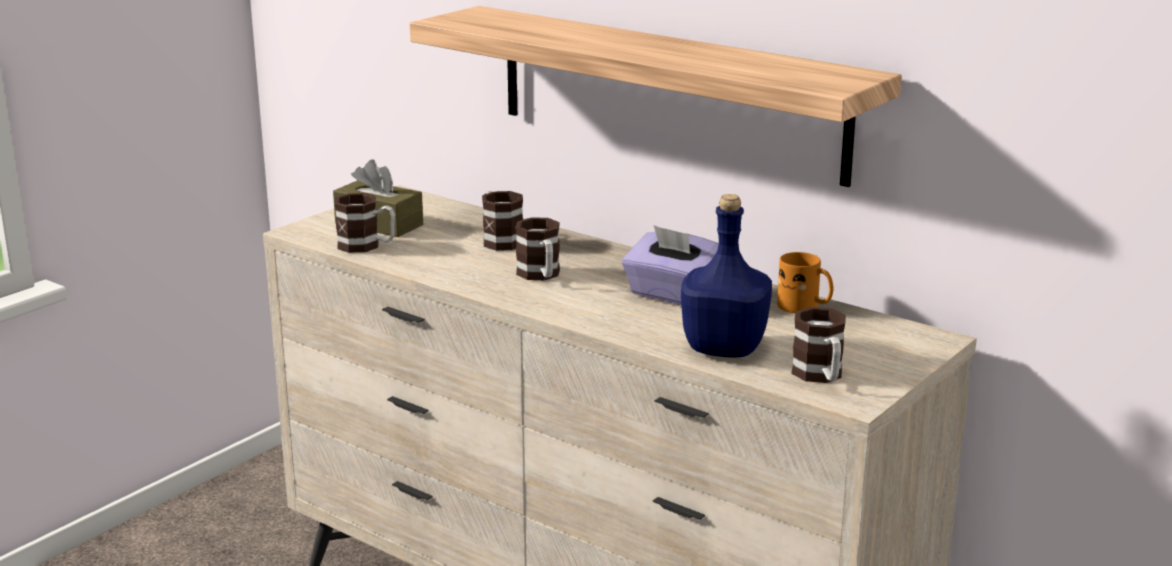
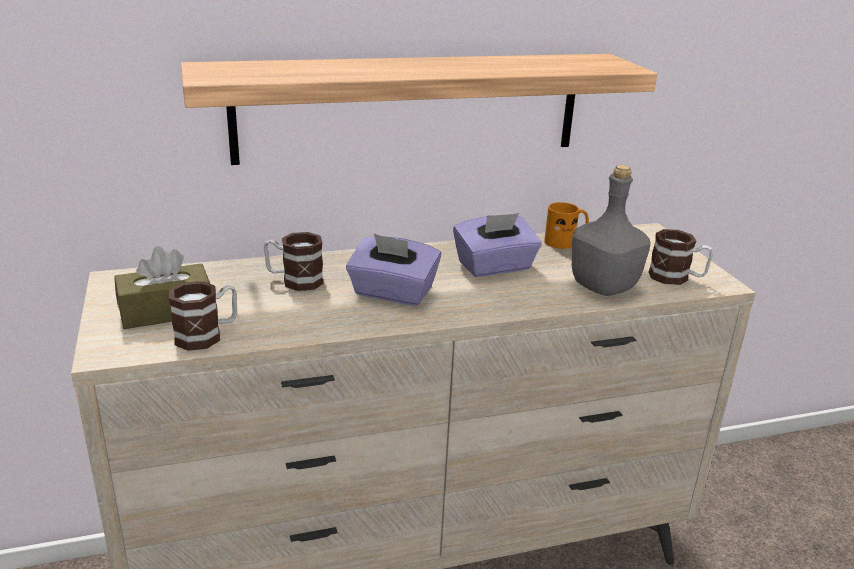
camera: 55 degrees left, 5 degrees up
(541, 276) = (392, 293): mug -> purple tissue box
(722, 348) = (602, 287): blue bottle -> grey bottle

